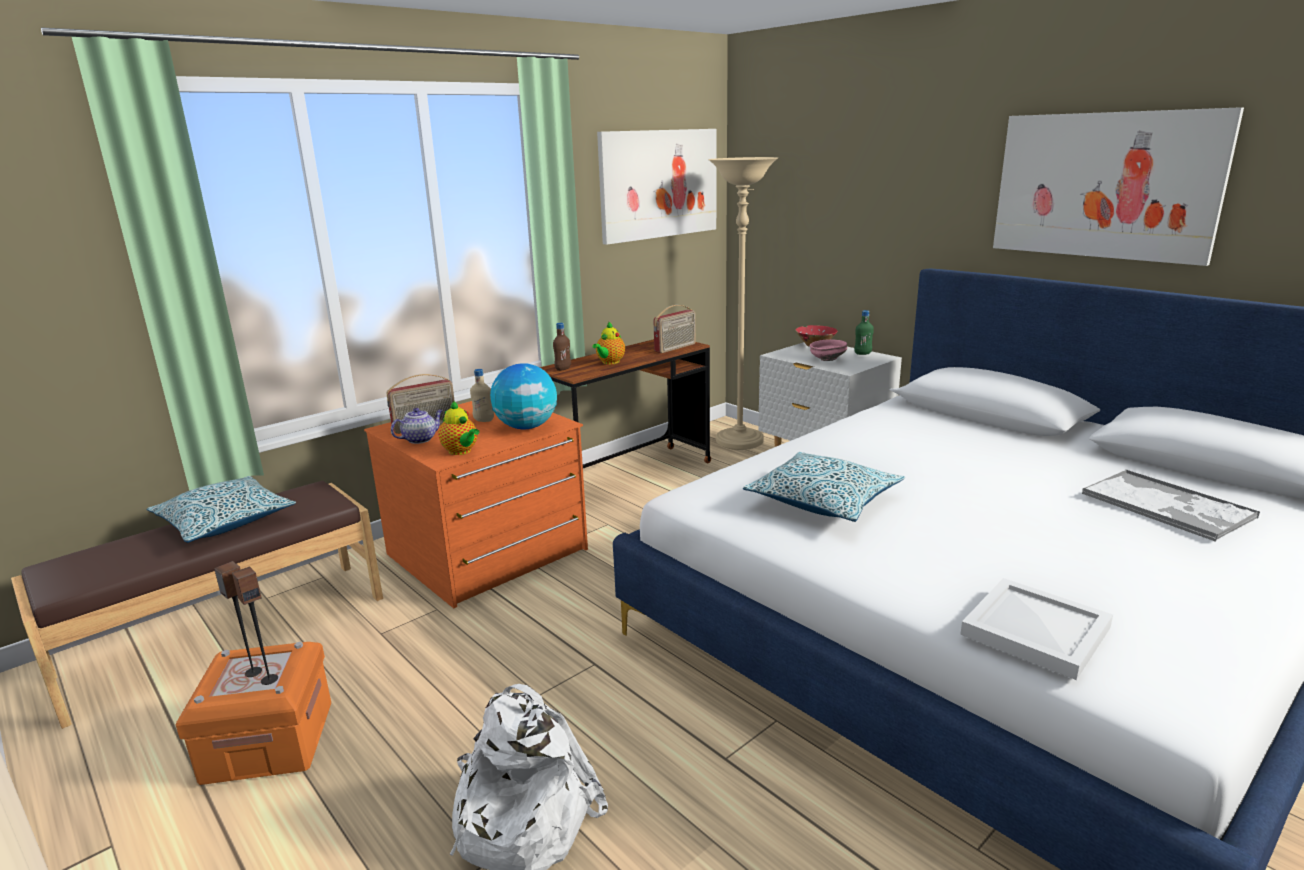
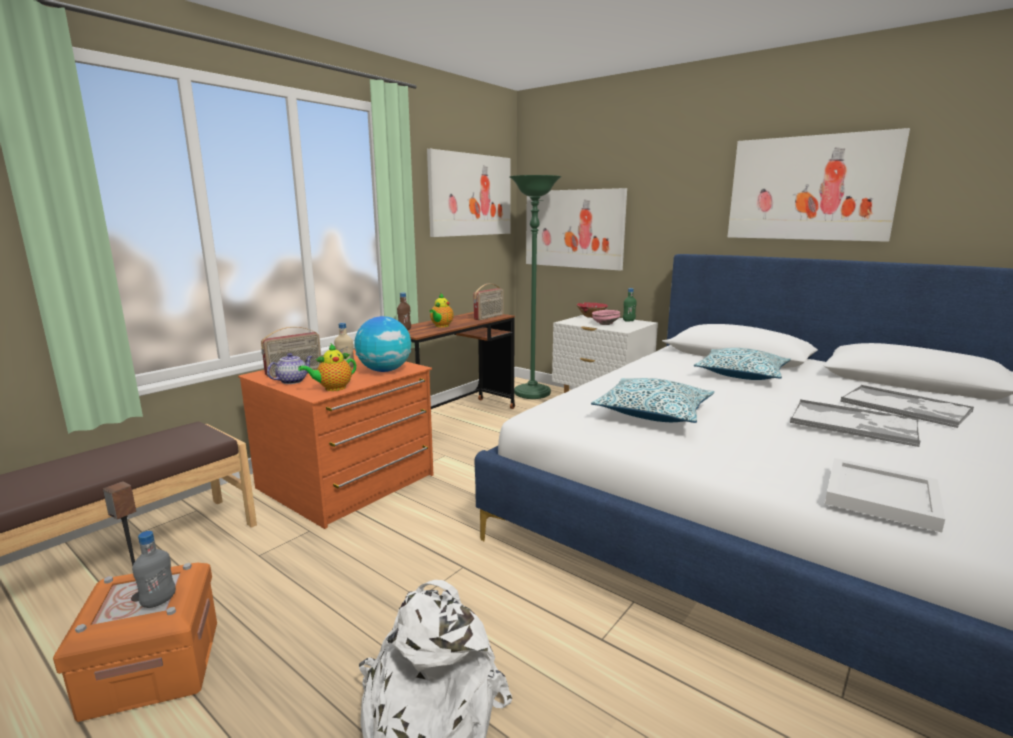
camera: 10 degrees left, 5 degrees down
(225, 522) = (105, 457): pillow -> pillow (741, 374)
(269, 679) = (159, 601): speaker -> grey bottle
(461, 451) = (332, 388): teapot -> teapot turned 105 degrees clockwise
(739, 442) = (532, 393): beige floor lamp -> green floor lamp
(798, 225) = (574, 229): none -> picture
(1075, 528) = (854, 424): none -> tray

